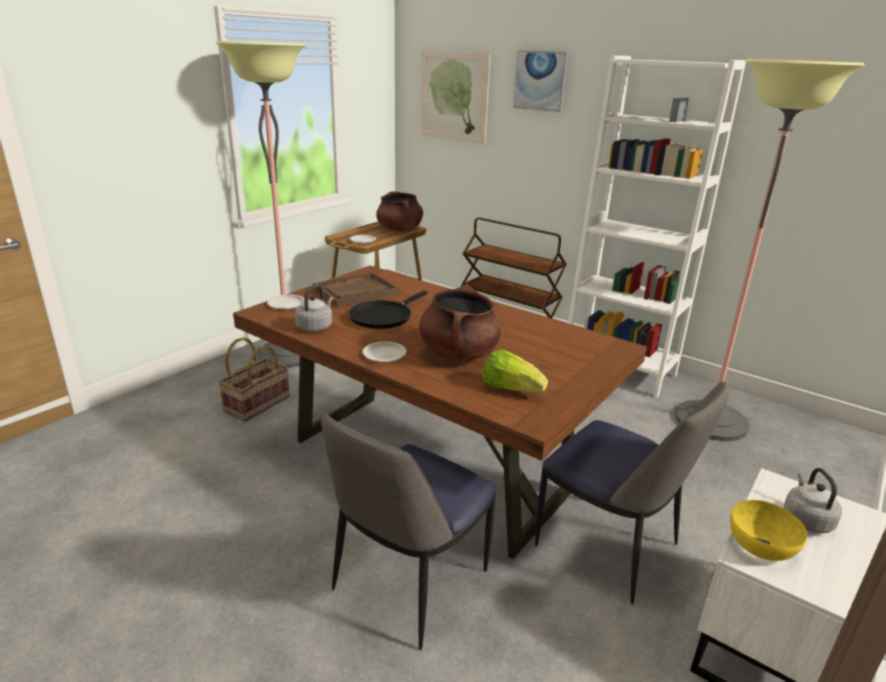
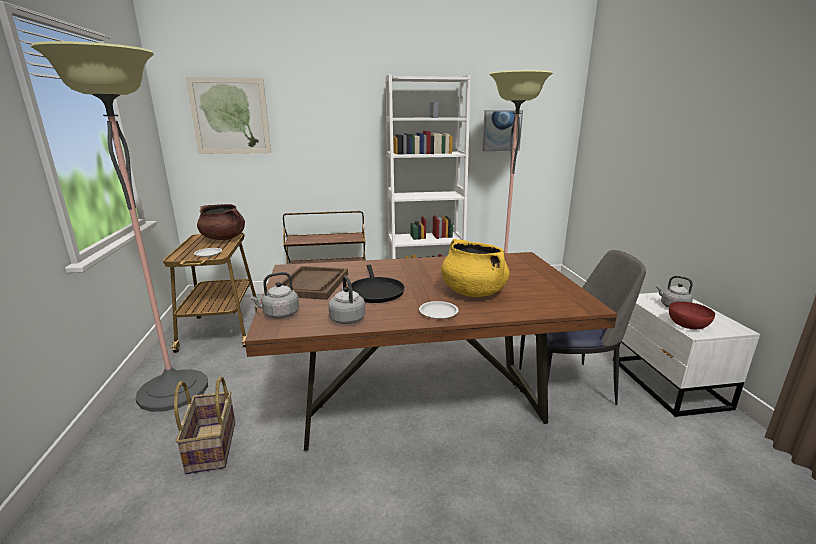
camera: 45 degrees left, 5 degrees down
(286, 304) = (279, 314): white plate -> grey kettle
(408, 584) = (531, 483): chair -> none
(458, 353) = (472, 292): brown cooking pot -> yellow cooking pot
(510, 389) = (541, 297): lettuce -> none
(540, 81) = (315, 98): picture -> picture (501, 130)
(759, 546) = (687, 325): yellow bowl -> red bowl

